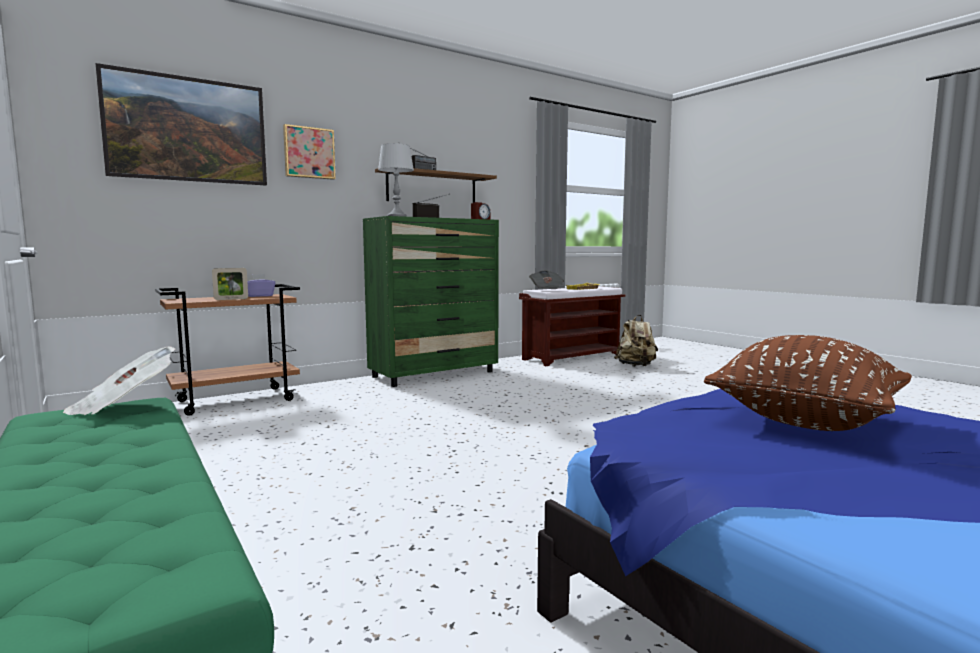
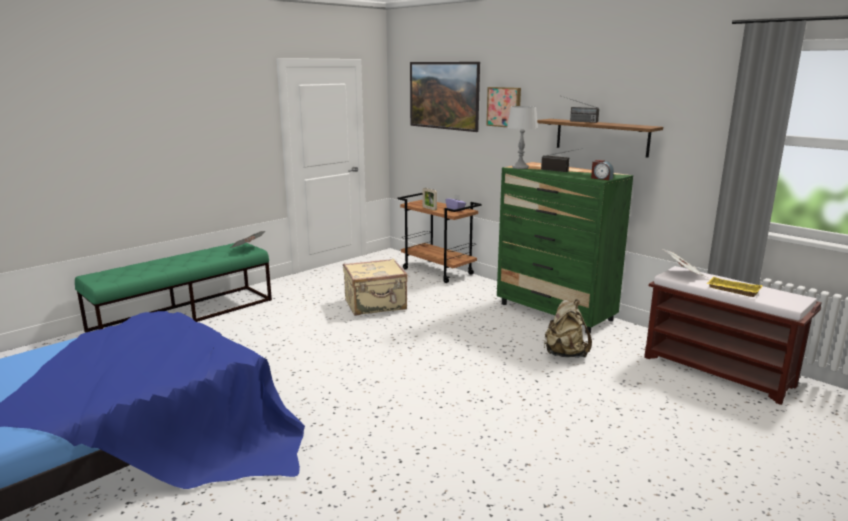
camera: 80 degrees right, 10 degrees up
(326, 437) = (376, 305): none -> beige suitcase
(636, 366) = (707, 414): beige backpack -> beige backpack (565, 354)
(805, 421) = (155, 351): brown pillow -> none

